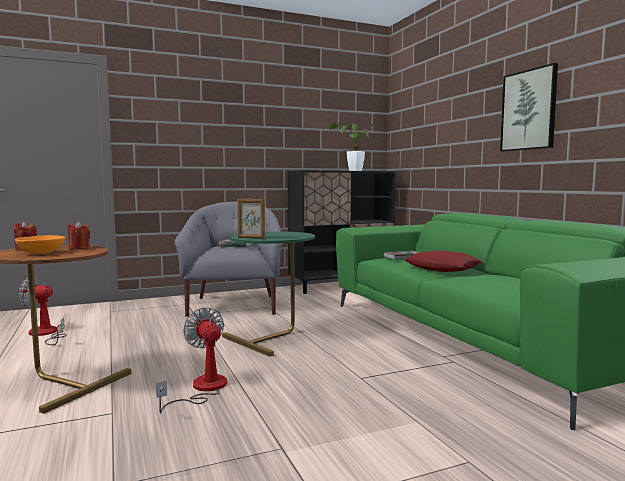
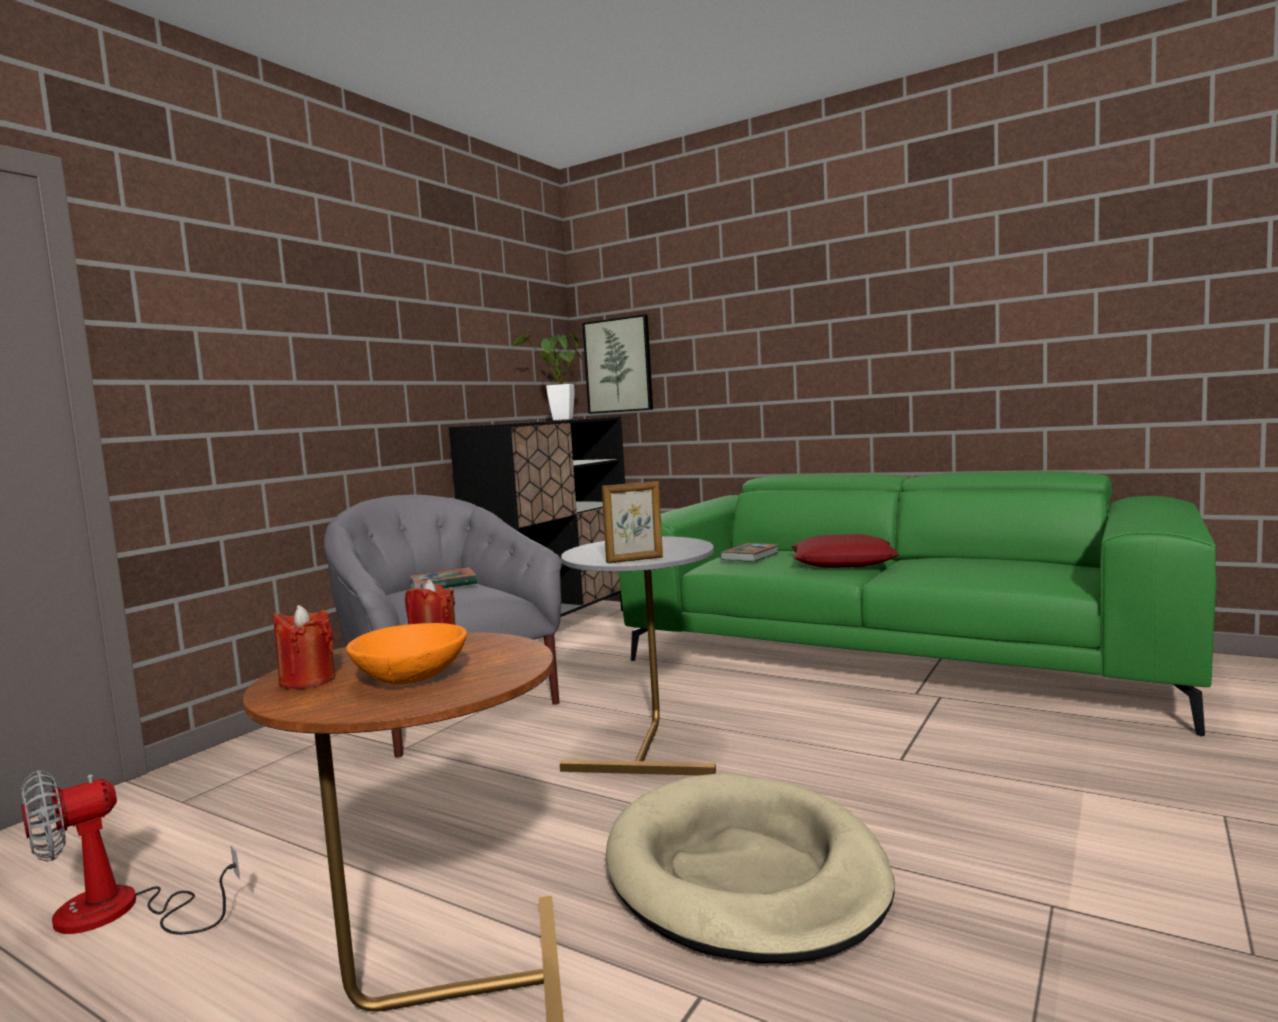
camera: 35 degrees left, 0 degrees up
(202, 389) = (744, 874): fan -> beige dog bed
(273, 338) = (649, 743): green side table -> grey side table
(529, 110) = (882, 319): picture -> picture (618, 365)

